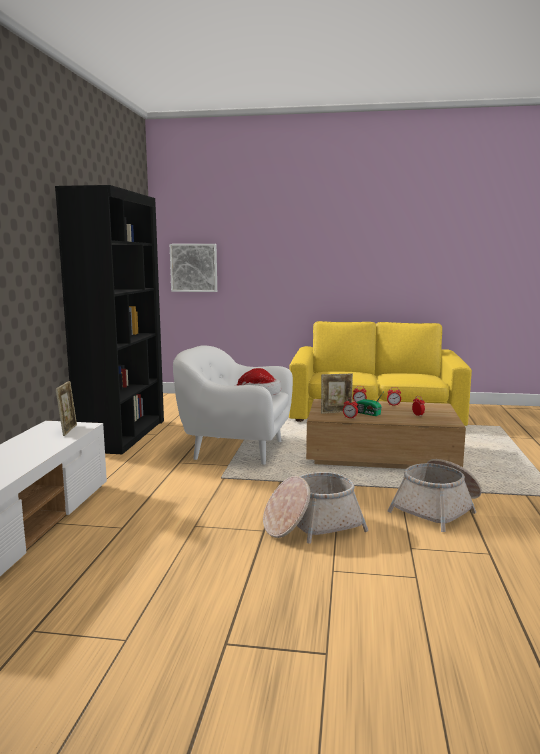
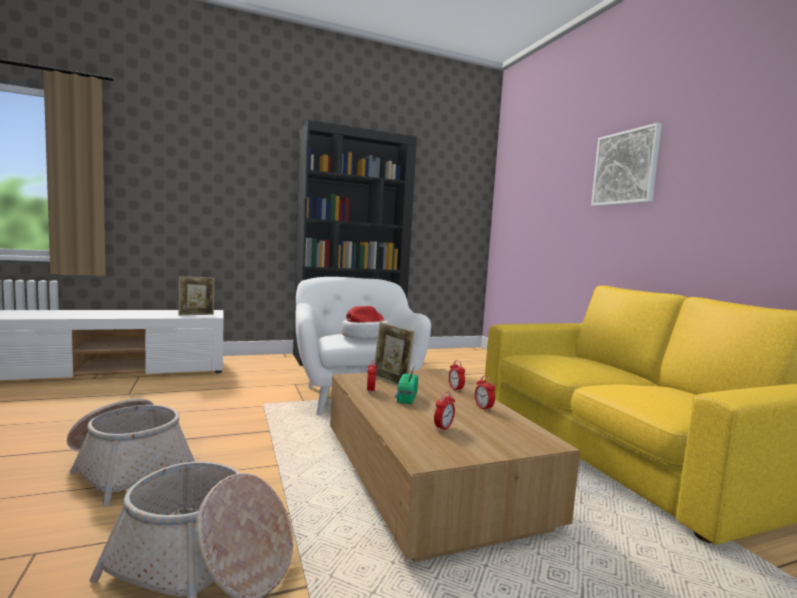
camera: 60 degrees right, 5 degrees down
(194, 268) = (517, 217): picture -> picture (625, 168)

